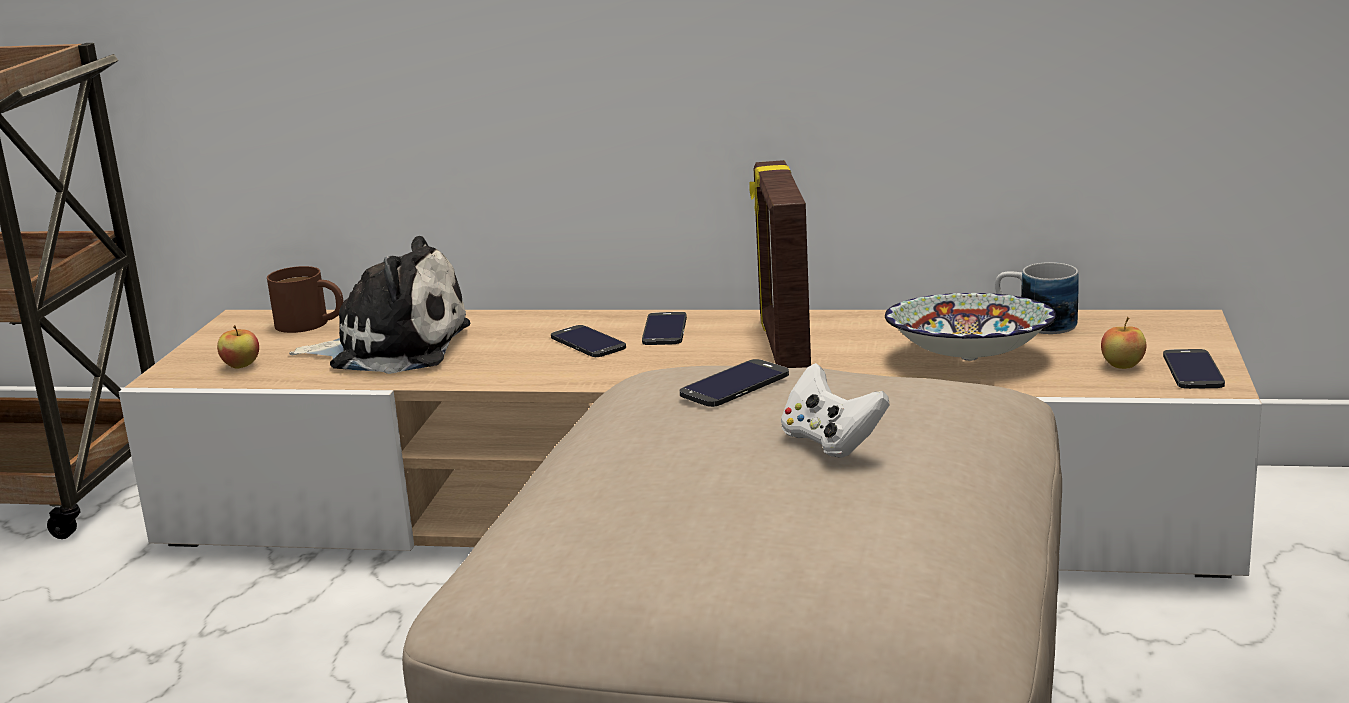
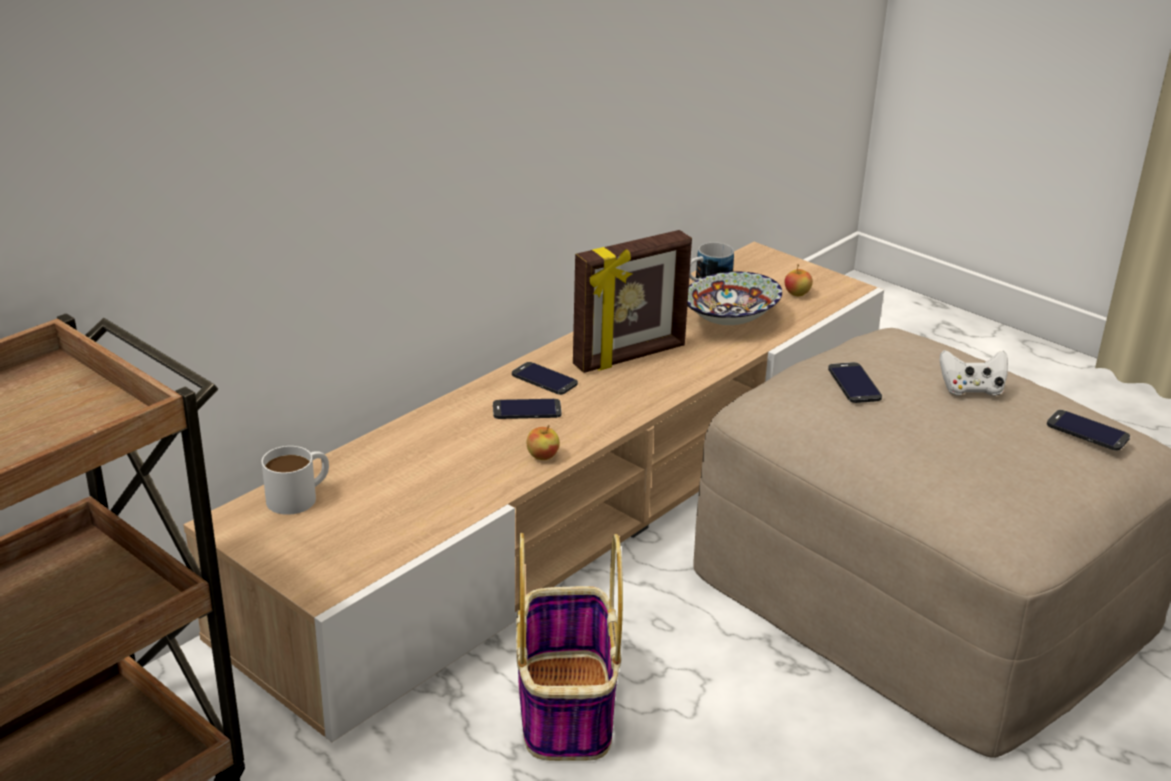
camera: 60 degrees left, 10 degrees up
(241, 366) = (353, 550): apple -> apple (542, 456)
(307, 630) = (565, 705): none -> basket
(311, 324) = (300, 496): brown mug -> white mug
(392, 348) = (418, 479): plush toy -> none
(782, 344) = (630, 357): picture frame -> picture frame turned 60 degrees counterclockwise
(1193, 370) = (825, 283): phone -> phone (1087, 431)

